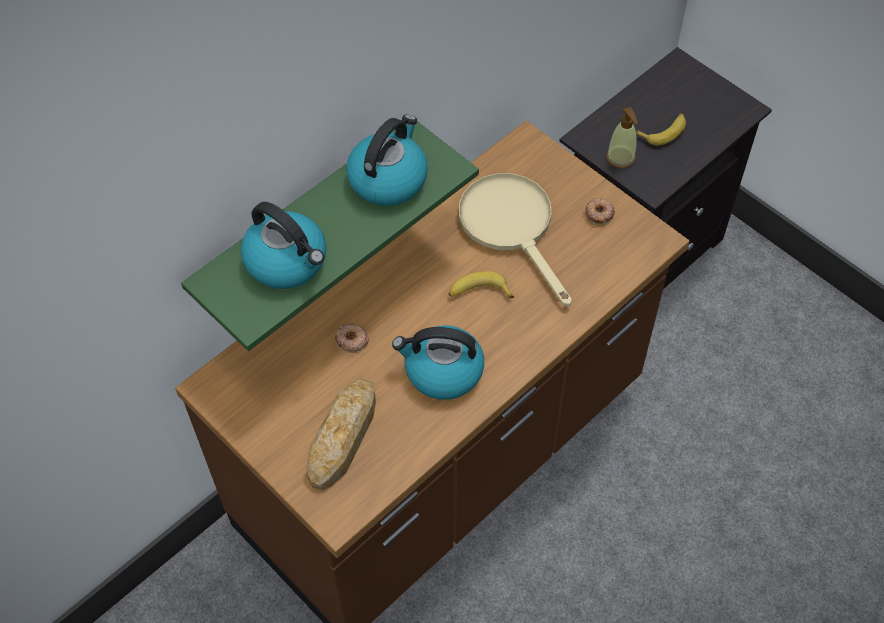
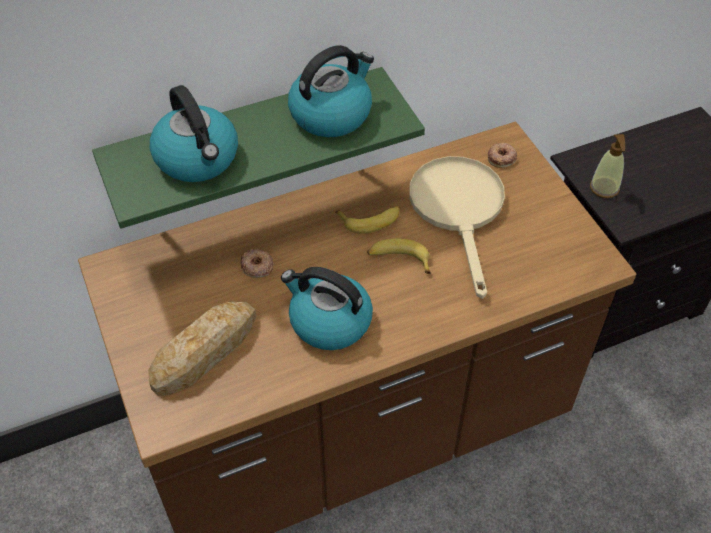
camera: 20 degrees right, 5 degrees down
(599, 213) = (552, 222): donut -> donut (502, 157)
(664, 132) = (657, 177): banana -> banana (370, 220)

